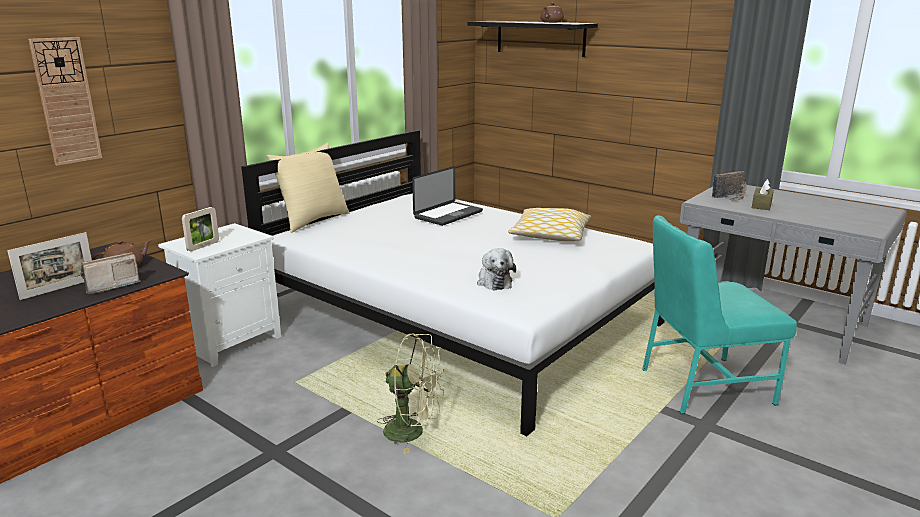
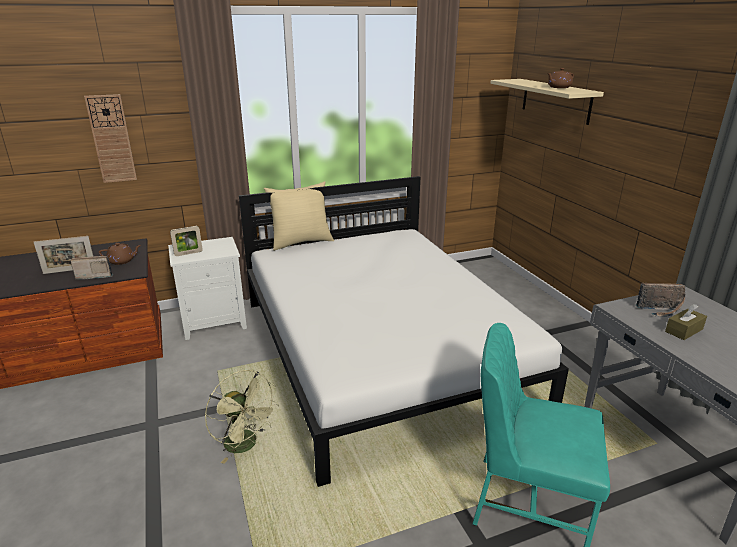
camera: 30 degrees right, 5 degrees up
(448, 215) = (401, 259): laptop -> none
(494, 281) = (354, 340): plush toy -> none
(540, 38) = (555, 100): black shelf -> beige shelf
(550, 235) = (462, 302): pillow -> none

